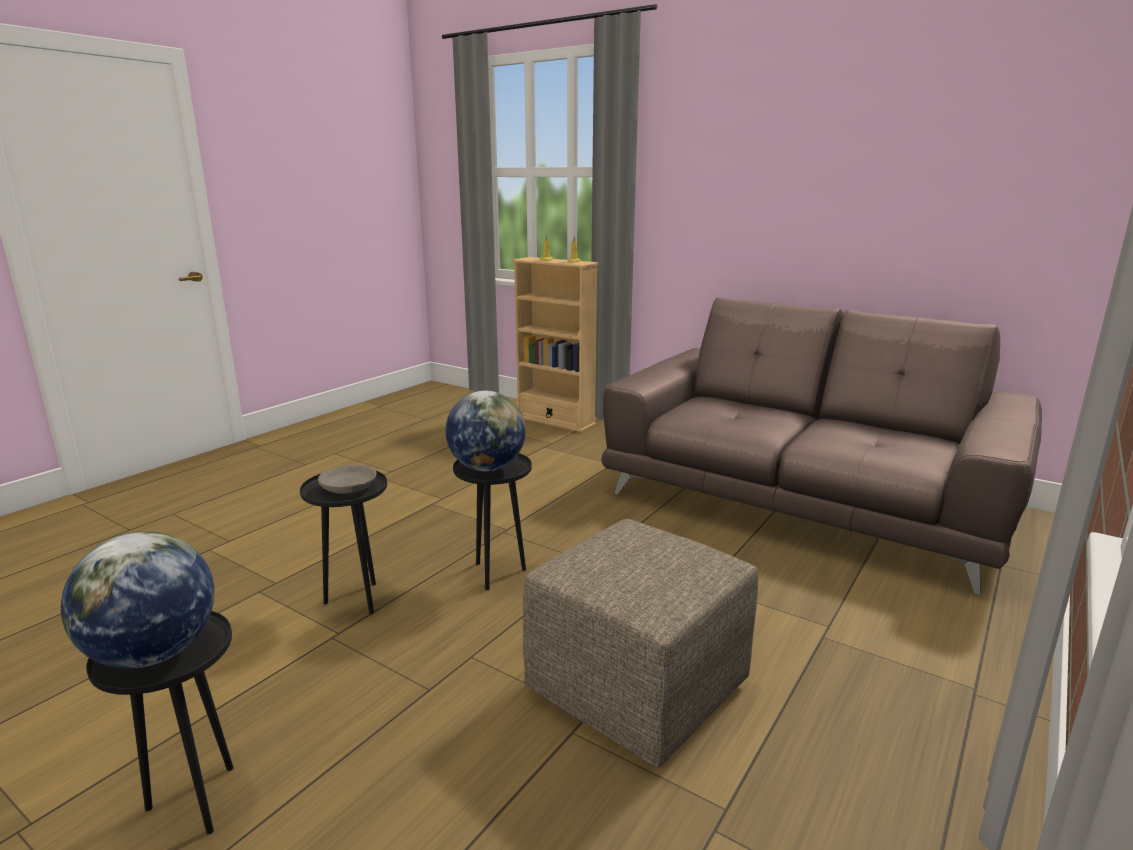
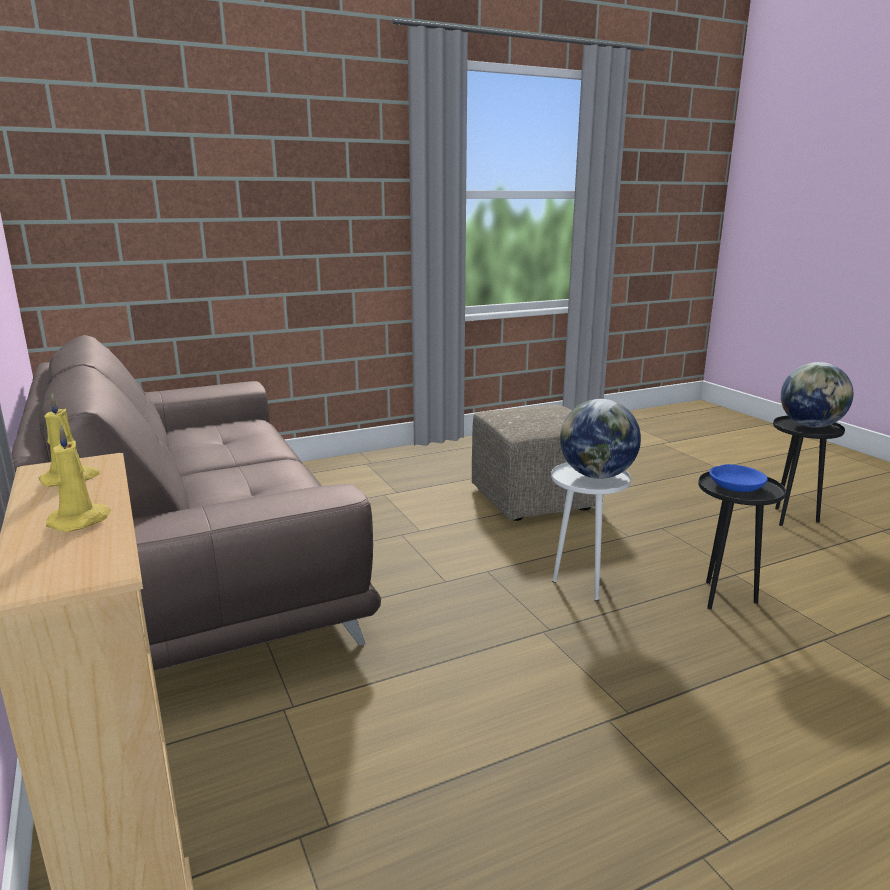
camera: 150 degrees left, 0 degrees up
(349, 487) = (735, 486): grey bowl -> blue bowl
(496, 574) = (582, 584): black side table -> white side table

